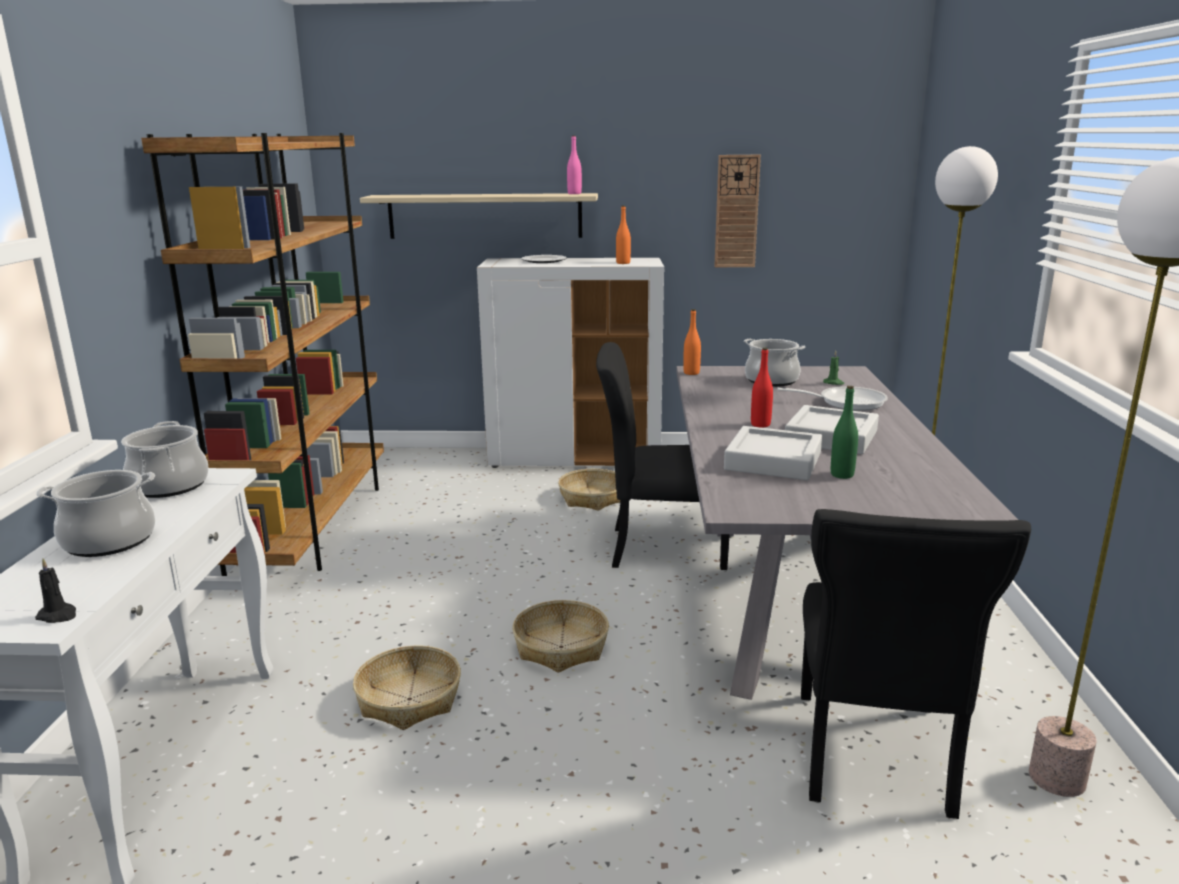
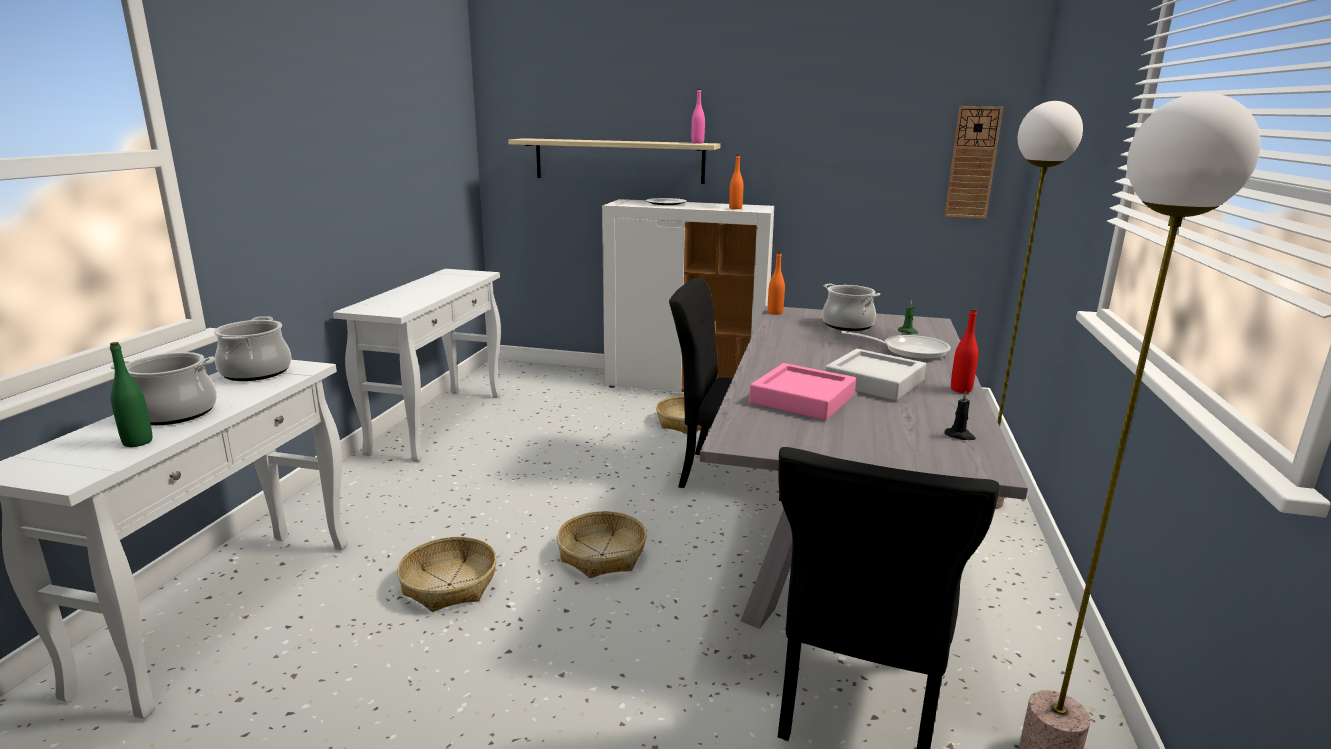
camera: 10 degrees right, 0 degrees up
(58, 616) = (86, 472): black candle -> black candle (960, 436)
(314, 525) = (438, 422): brown bookcase -> white console table
(736, 211) = (850, 165): wall clock -> wall clock (972, 163)
(760, 424) = (811, 364): red bottle -> red bottle (961, 389)
(773, 461) = (802, 399): grey tray -> pink tray
(842, 475) = (863, 418): green bottle -> green bottle (138, 442)

